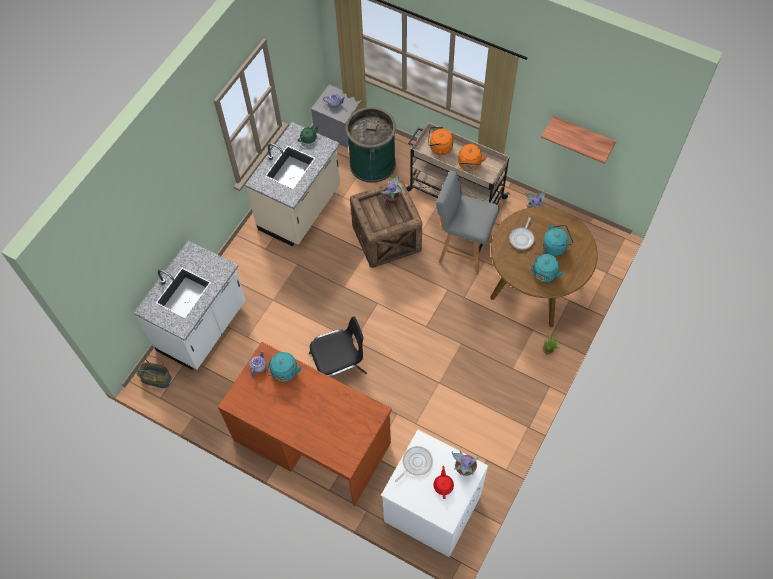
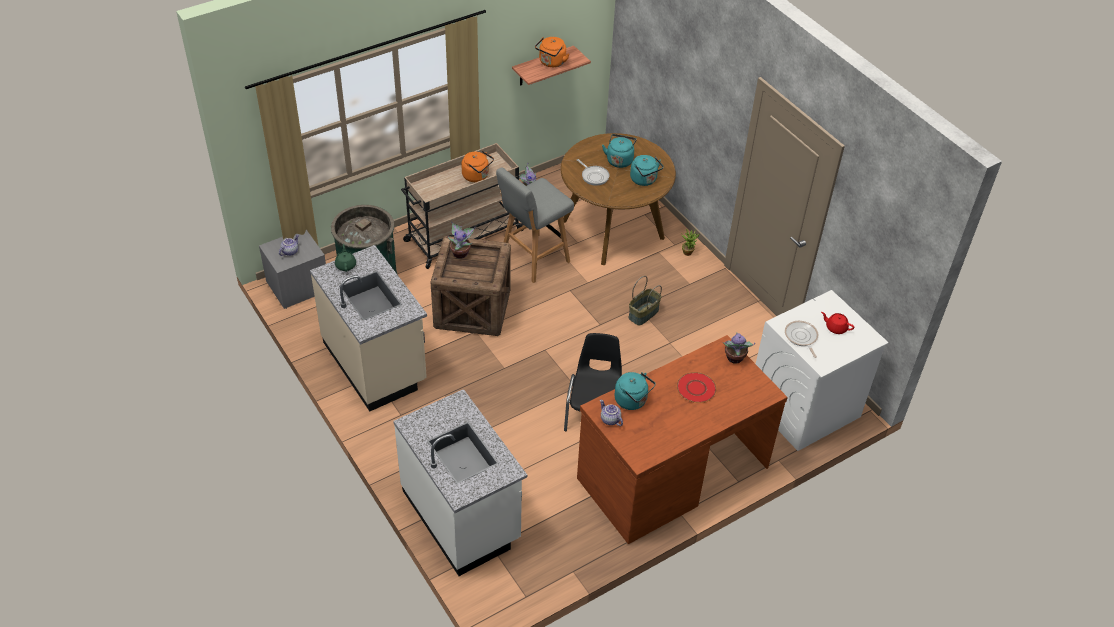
camera: 65 degrees left, 15 degrees down
(156, 379) = (498, 591): basket -> basket (643, 314)
(321, 410) = (696, 388): none -> red plate
(439, 148) = (438, 187): orange kettle -> orange kettle (551, 63)
(464, 468) = (826, 306): potted plant -> potted plant (734, 358)

